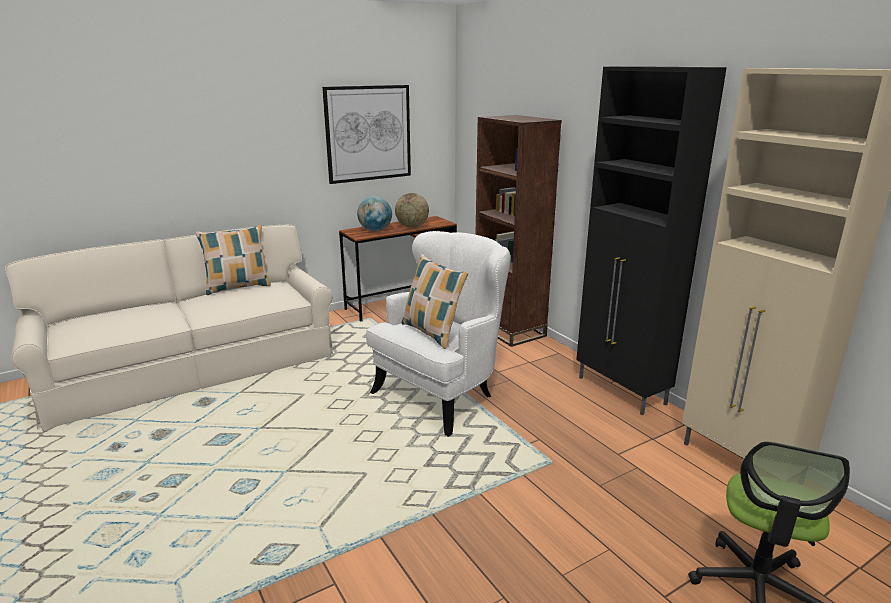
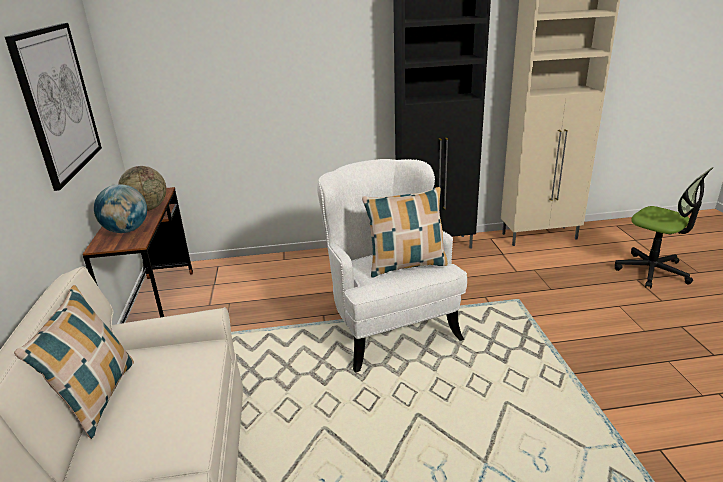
camera: 65 degrees left, 5 degrees up
(509, 330) = (293, 262): brown bookcase -> none

